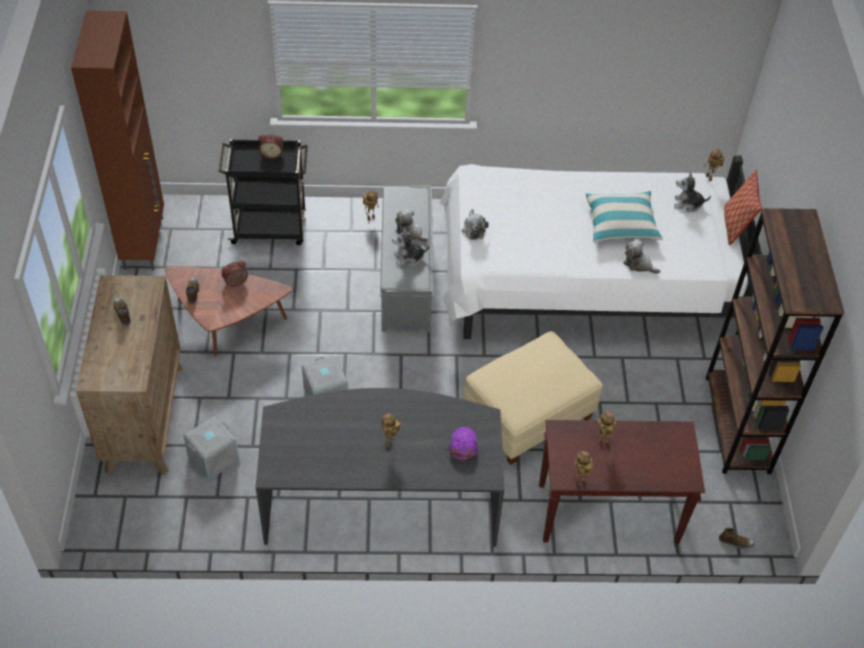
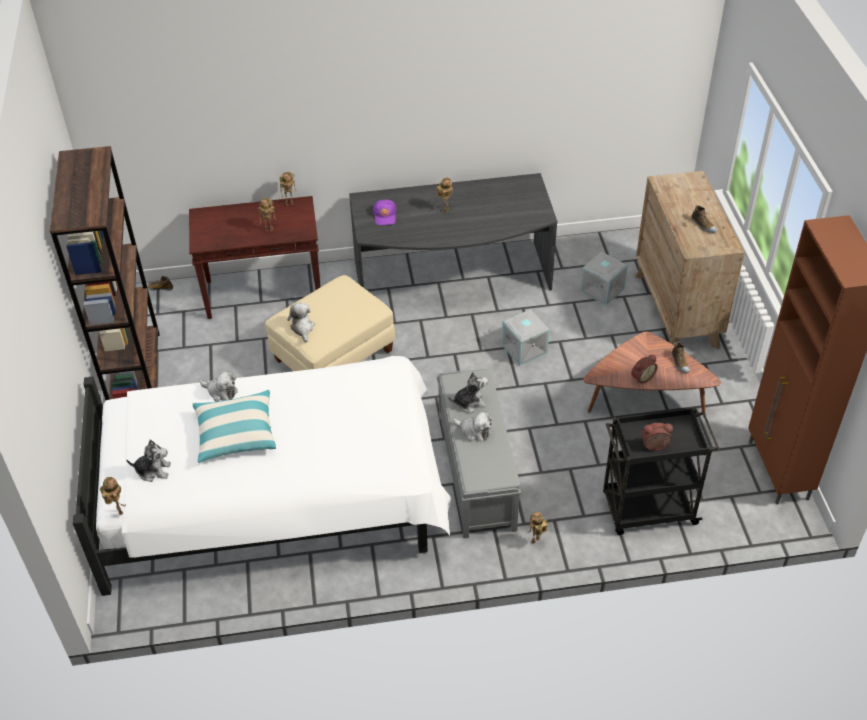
camera: 175 degrees right, 5 degrees down
(473, 229) = (402, 405): plush toy -> plush toy (302, 328)
(735, 225) = (101, 456): pillow -> none

